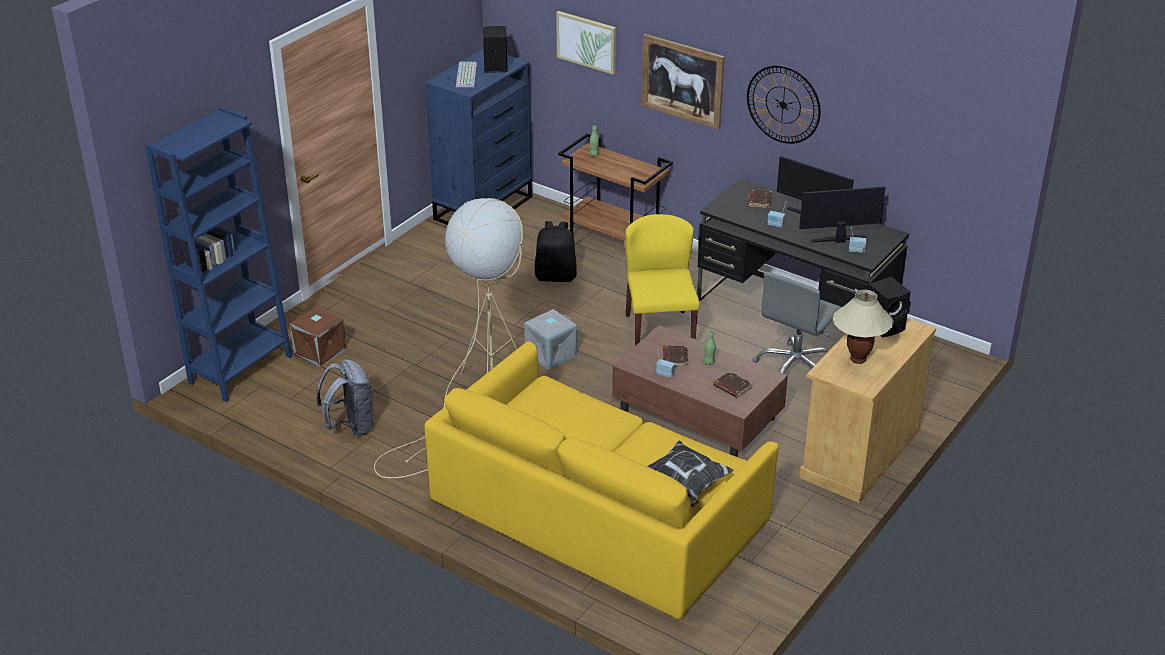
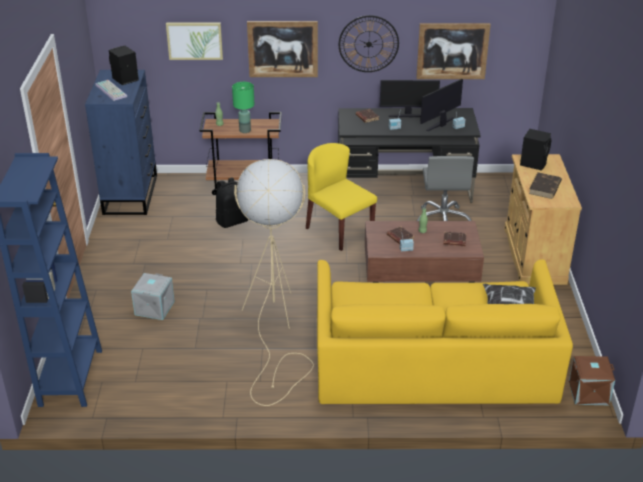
camera: 35 degrees left, 0 degrees up
(319, 351) = (119, 338): brown storage box -> brown storage box (588, 393)
(351, 426) = (204, 381): grey backpack -> none
(550, 353) = (286, 272): grey storage box -> grey storage box (154, 308)
(614, 170) = (245, 130): none -> green table lamp
(858, 359) = (545, 188): beige table lamp -> brown book
(888, 145) = (452, 51): none -> picture

